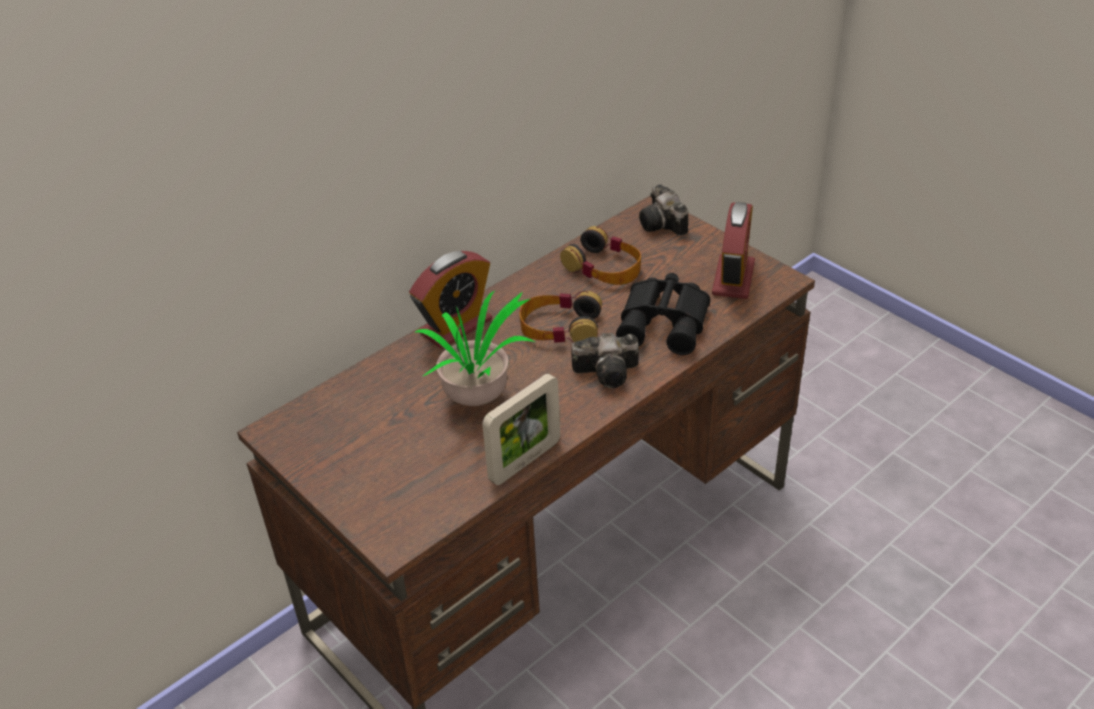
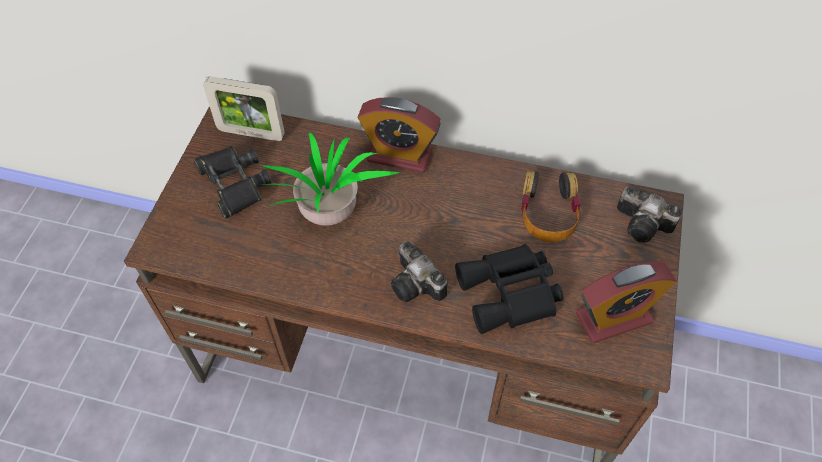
camera: 55 degrees right, 15 degrees up
(371, 453) = (234, 184): none -> black binoculars
(525, 461) = (279, 282): picture frame -> picture frame (251, 133)
(560, 327) = (448, 222): headphones -> none
(664, 225) = (645, 225): camera -> camera turned 90 degrees counterclockwise

